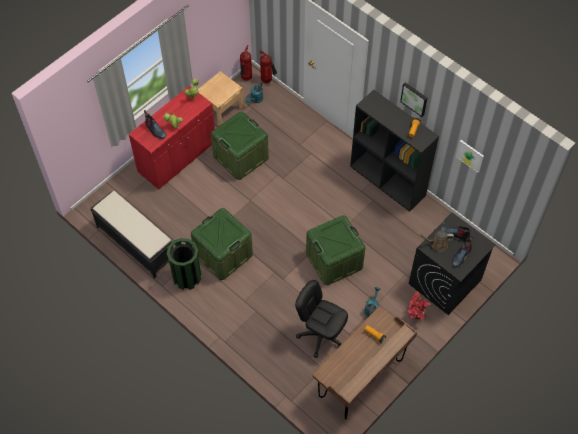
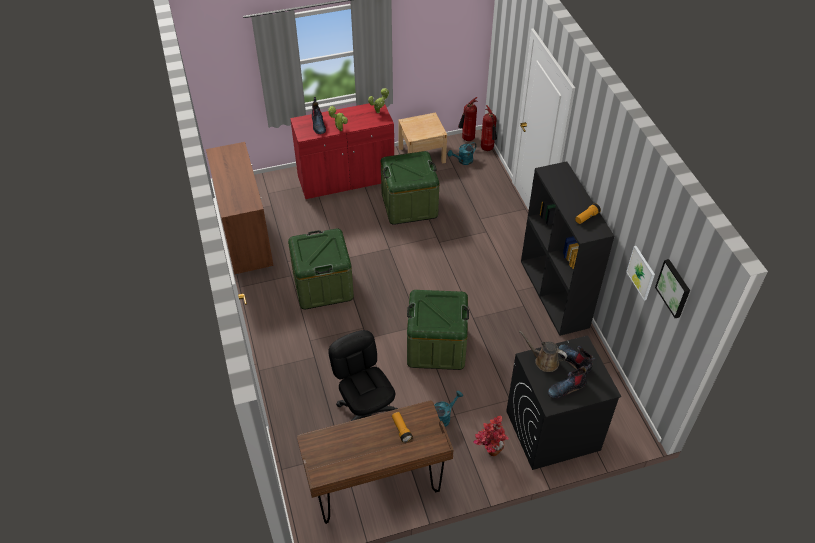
camera: 30 degrees right, 10 degrees down
(135, 242) = (246, 236): black bench -> brown cabinet
(187, 277) = (270, 290): green trash can -> none
(414, 98) = (602, 178): picture -> picture (674, 288)

